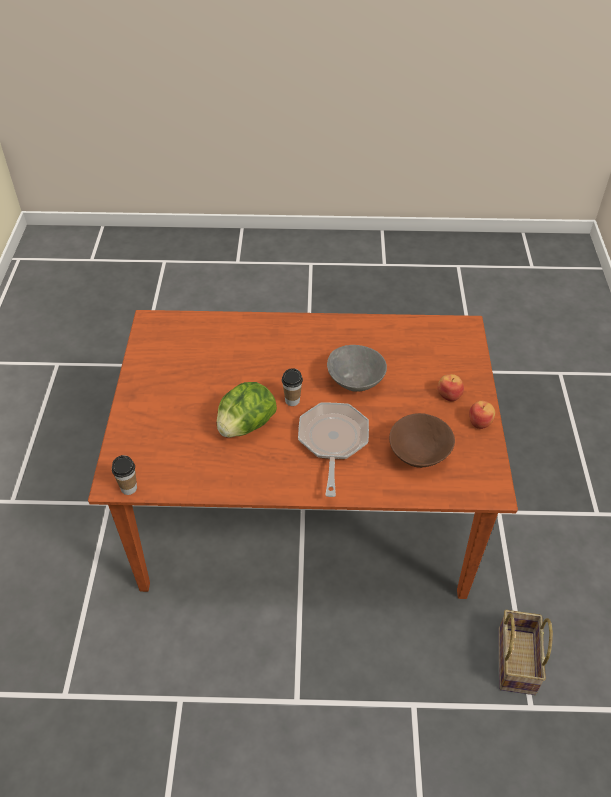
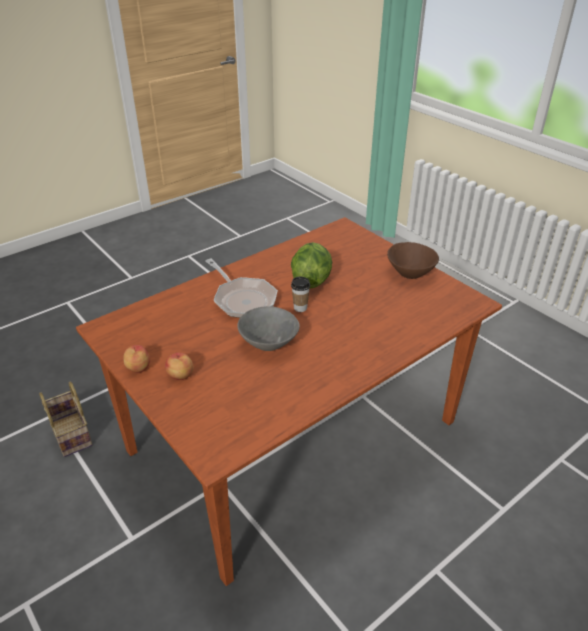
camera: 140 degrees right, 10 degrees down
(129, 488) = (332, 228): cup -> none
(418, 456) = (173, 321): brown bowl -> brown bowl (410, 273)

